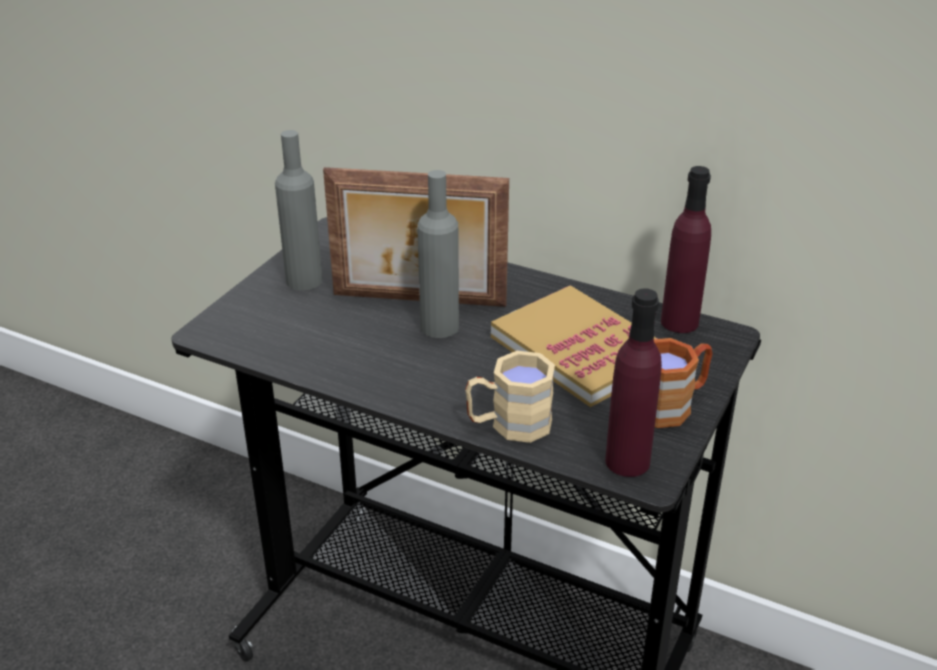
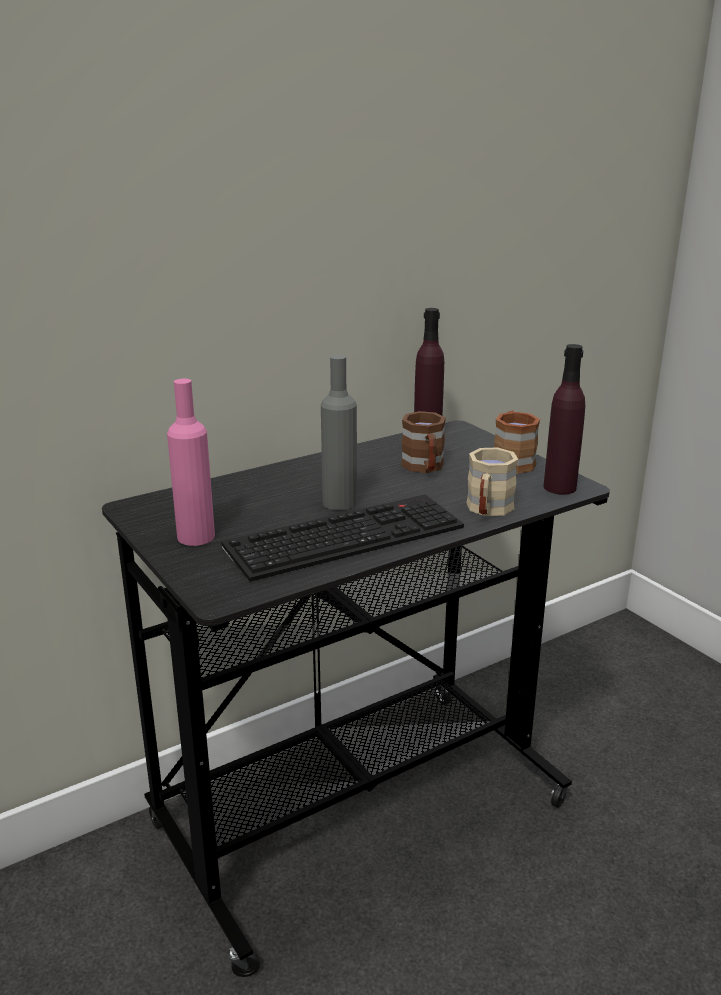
camera: 60 degrees left, 10 degrees down
(304, 280) = (196, 536): grey bottle -> pink bottle
(371, 354) = (346, 535): none -> keyboard
(418, 301) = (294, 501): picture frame -> none
(580, 349) = (424, 468): book -> brown mug

